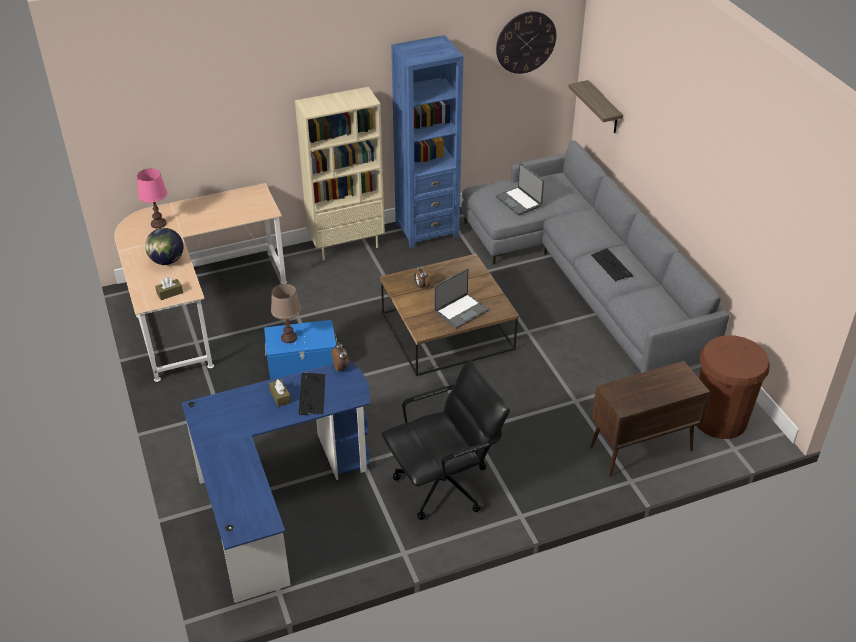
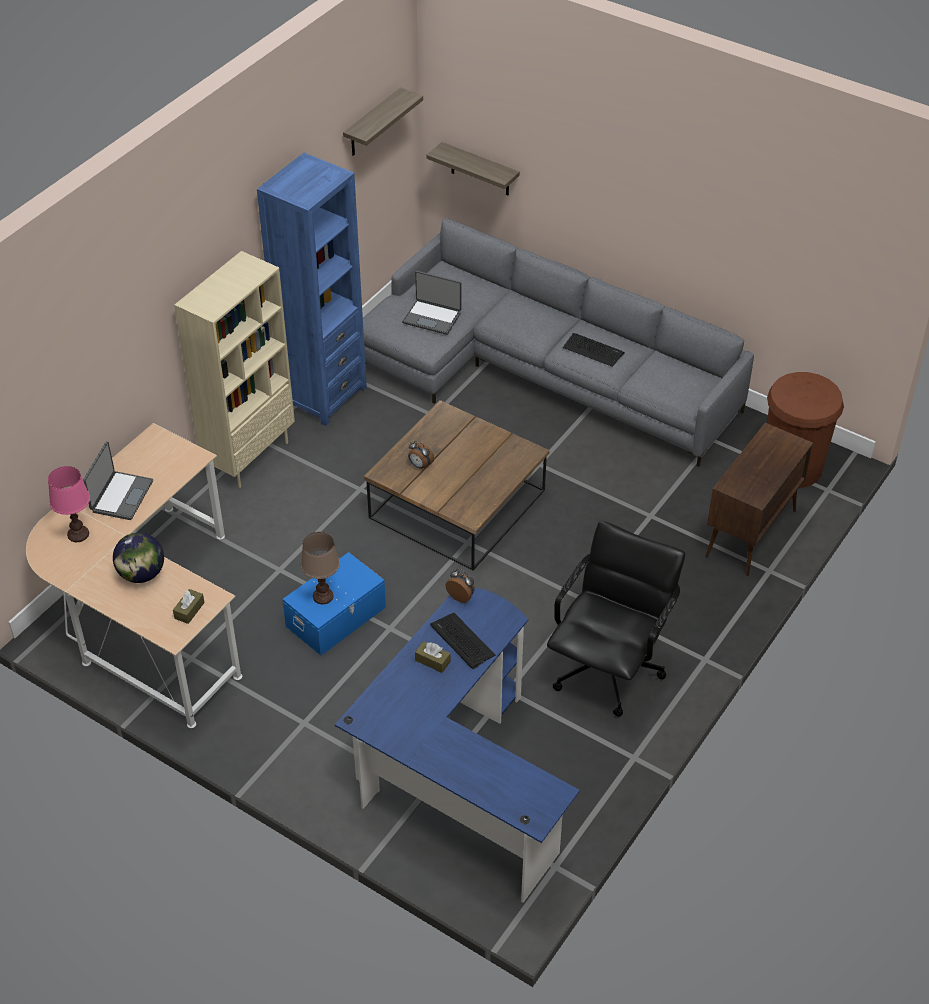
camera: 35 degrees left, 5 degrees up
(460, 311) = (487, 474): laptop -> laptop (121, 496)
(526, 42) = (372, 124): wall clock -> shelf

